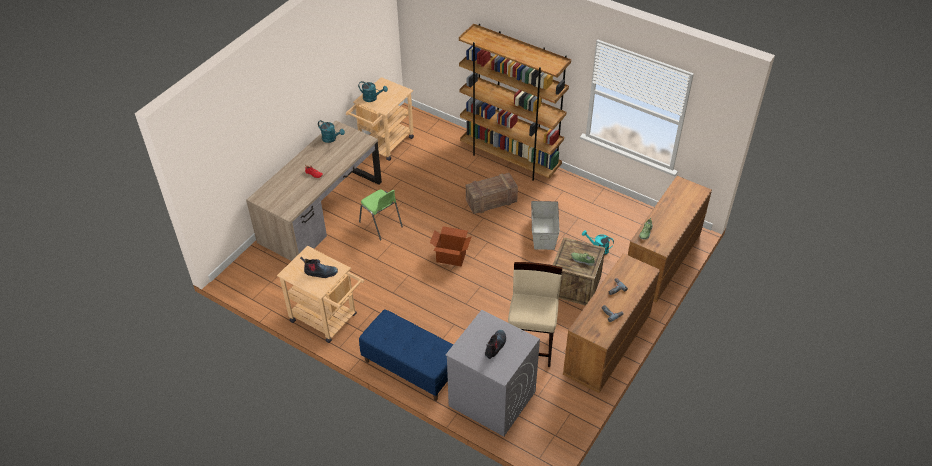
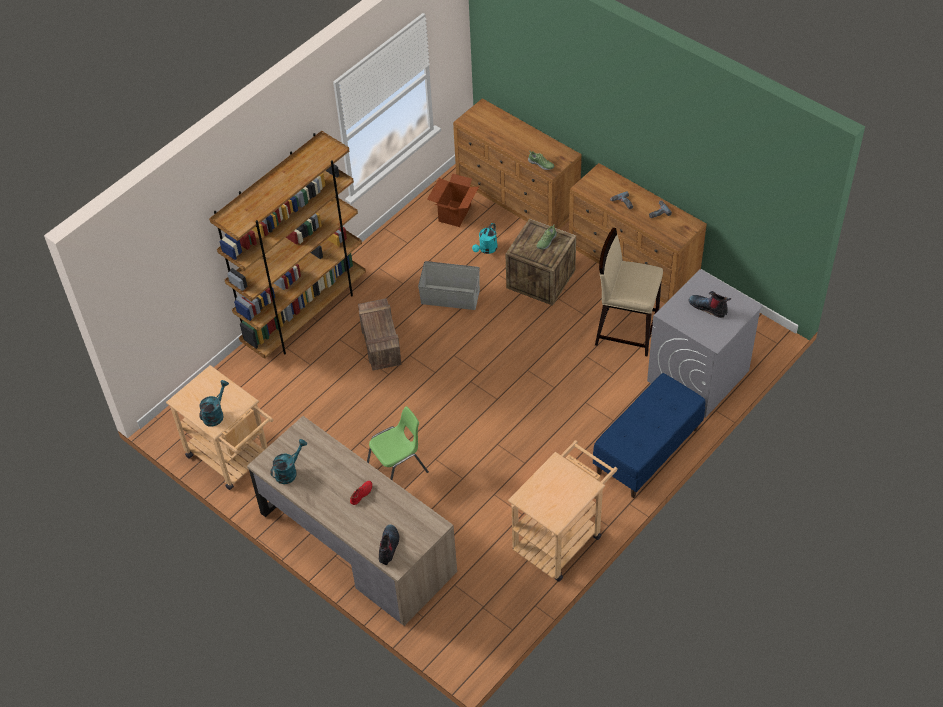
camera: 80 degrees left, 5 degrees up
(320, 273) = (561, 484): boot -> boot (388, 547)
(451, 257) = (473, 396): cardboard box -> cardboard box (454, 213)

